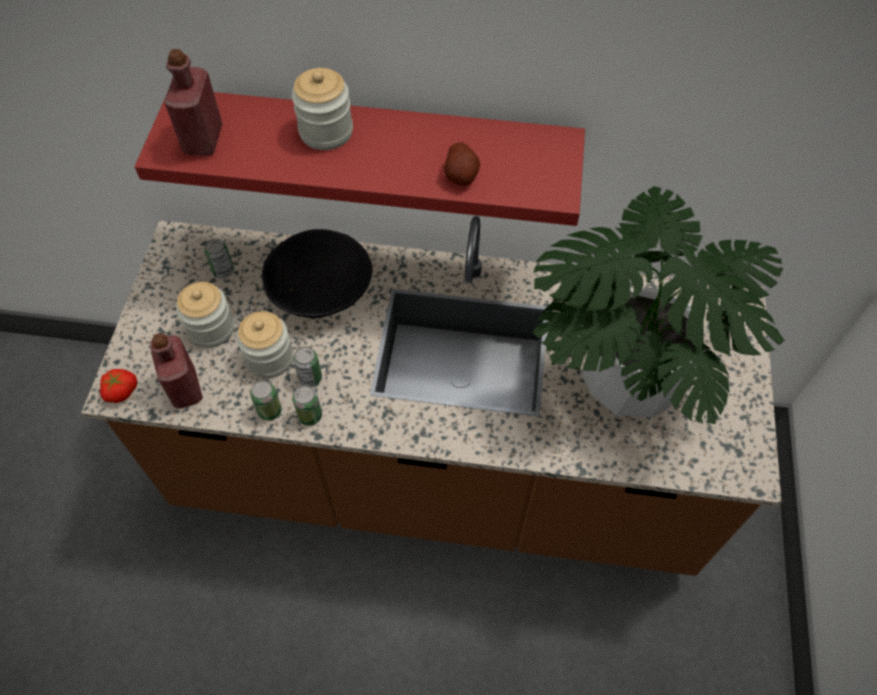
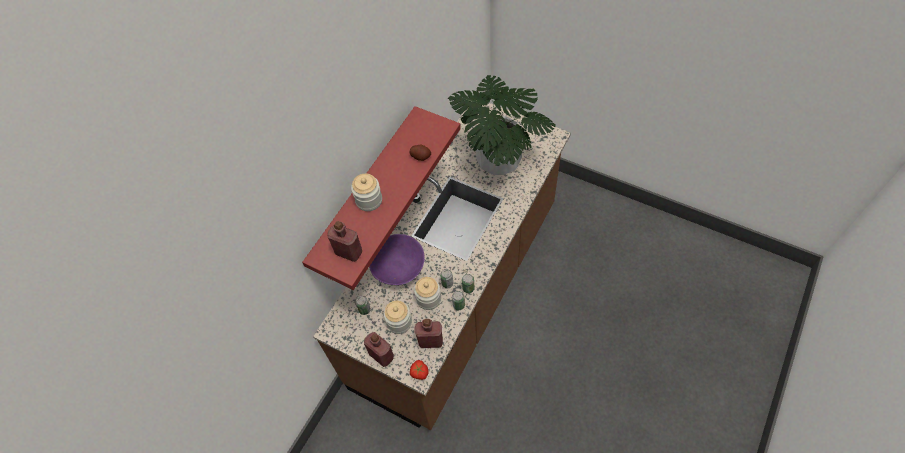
camera: 65 degrees left, 0 degrees up
(142, 324) = (381, 356): none -> red bottle
(320, 291) = (398, 267): black bowl -> purple bowl

